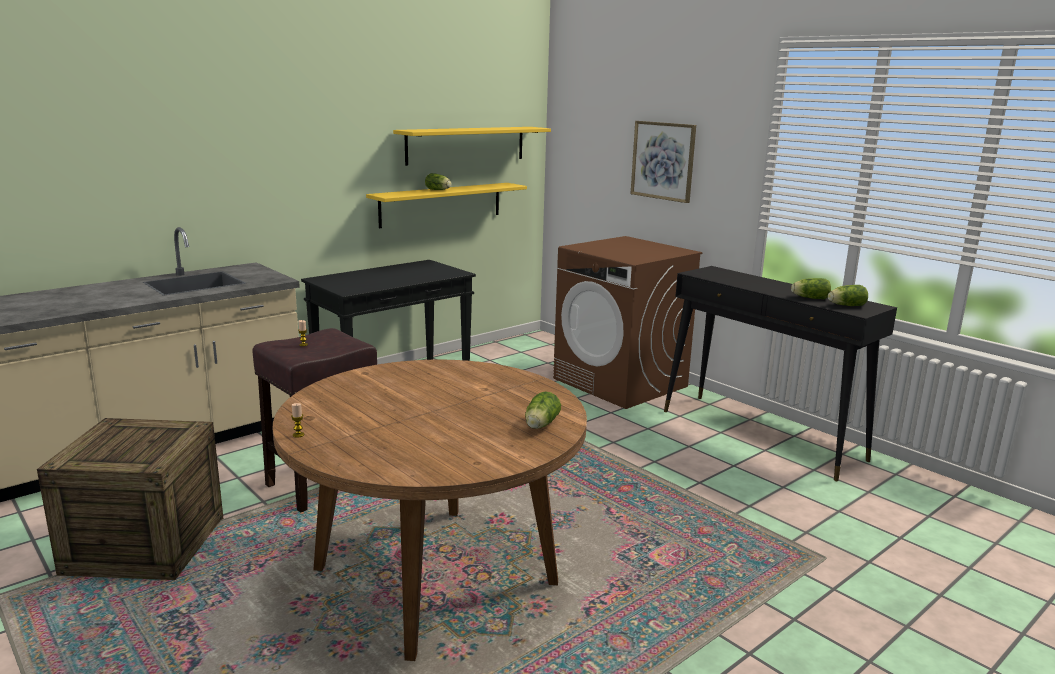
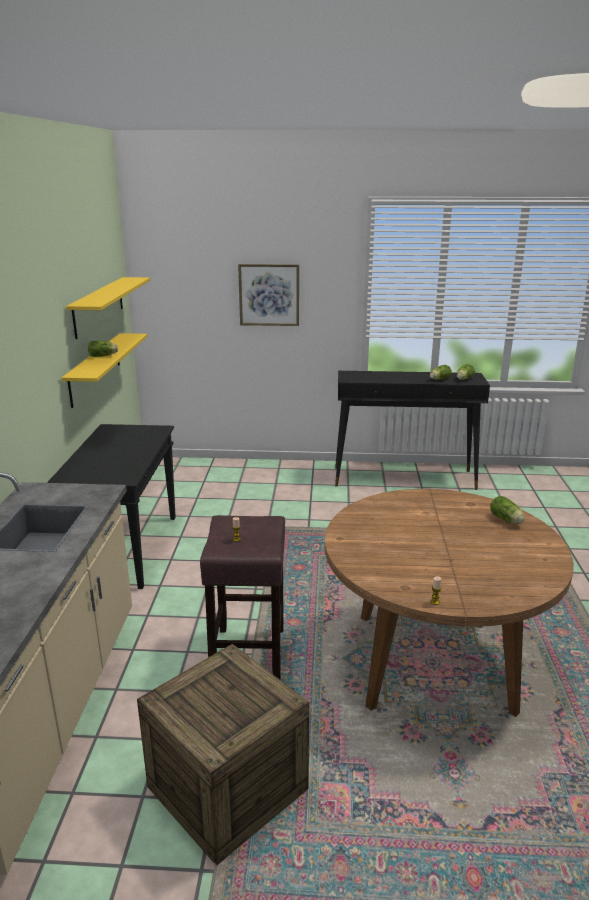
camera: 45 degrees left, 5 degrees up
(621, 383) = (276, 477): brown washing machine -> none

